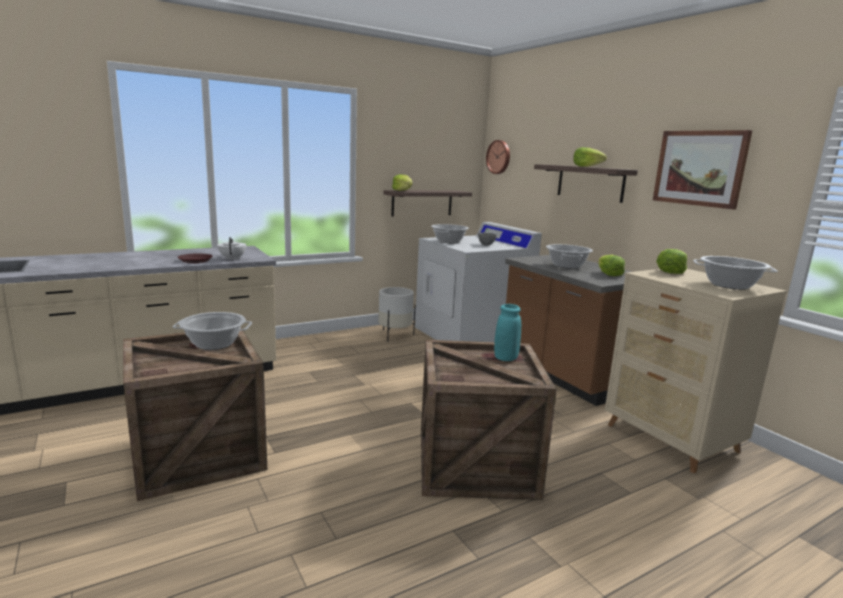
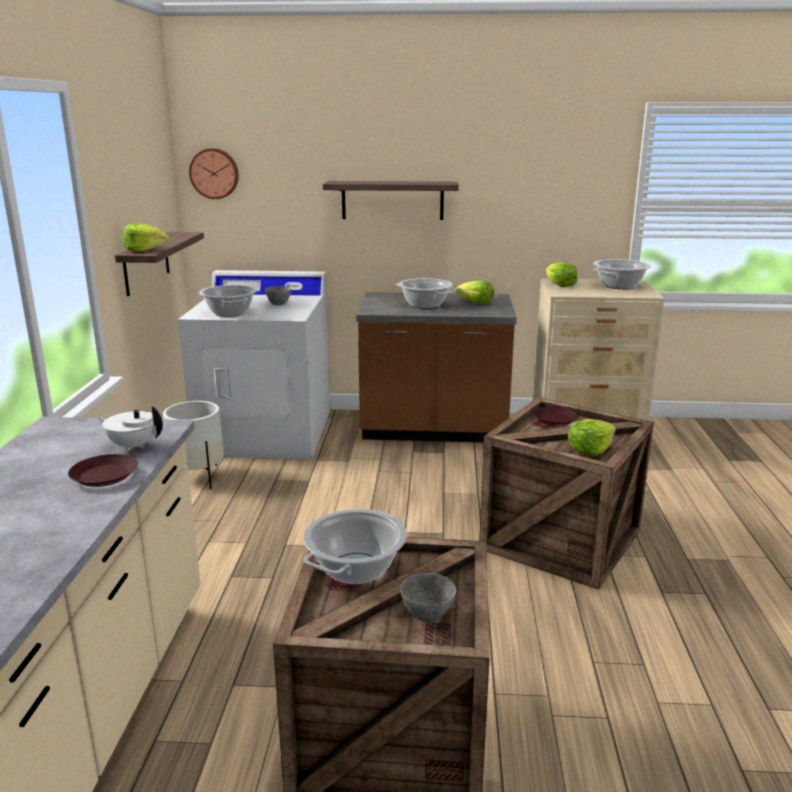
camera: 55 degrees left, 5 degrees up
(173, 367) = (427, 615): none -> grey bowl
(506, 358) = (555, 419): turquoise vase -> brown plate
(586, 166) = (393, 181): lettuce -> lettuce (589, 449)
(699, 168) = (531, 176): picture -> none

